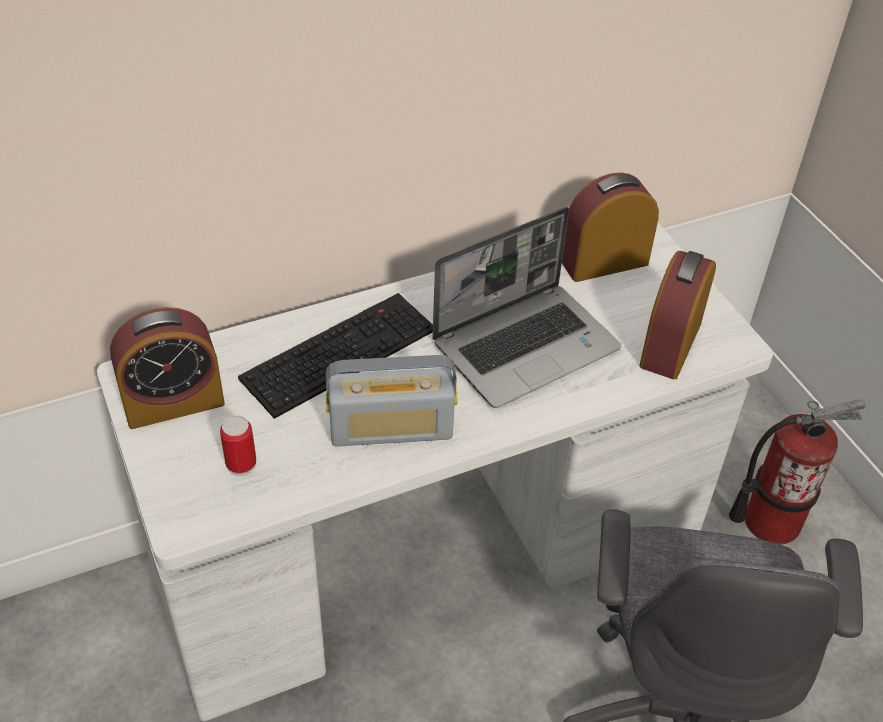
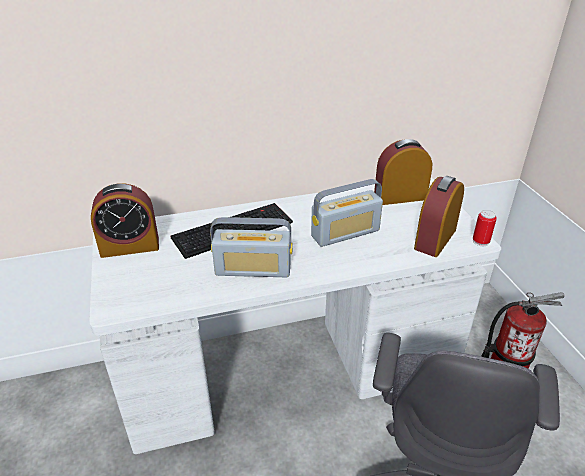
camera: 10 degrees right, 10 degrees down
(241, 464) = (158, 280): can -> can (480, 241)
(526, 345) = (345, 233): laptop -> radio

